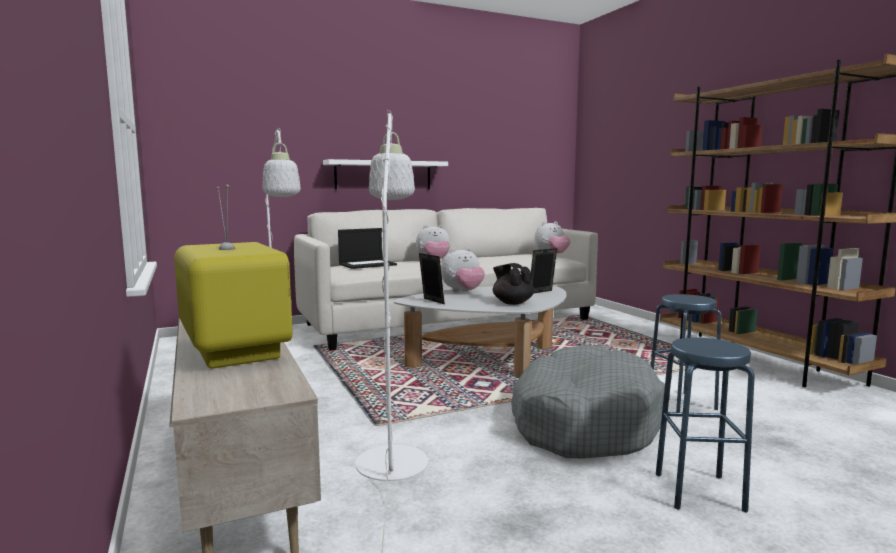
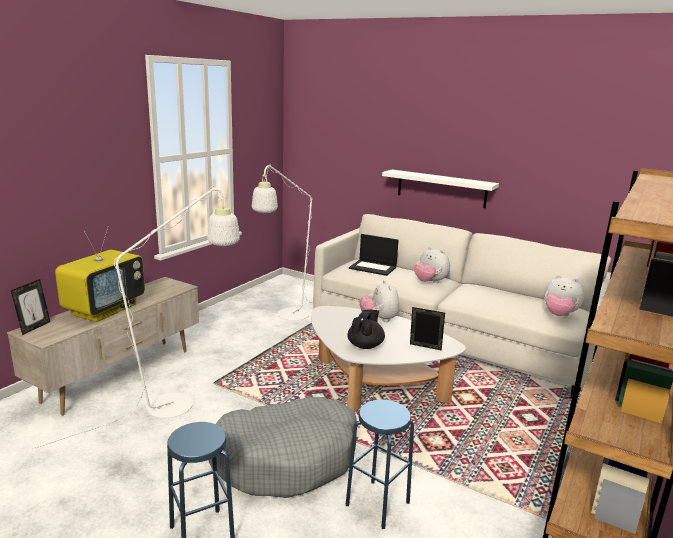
camera: 55 degrees right, 10 degrees up
(431, 301) = (330, 318): picture frame -> picture frame (34, 327)
(463, 292) = (379, 319): plush toy -> plush toy turned 45 degrees clockwise

